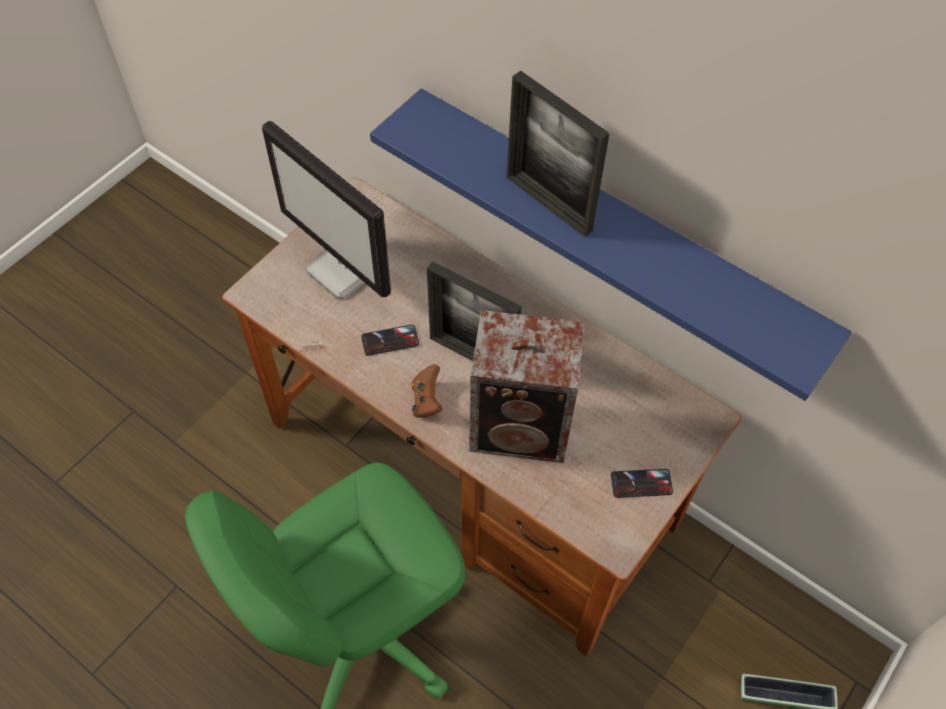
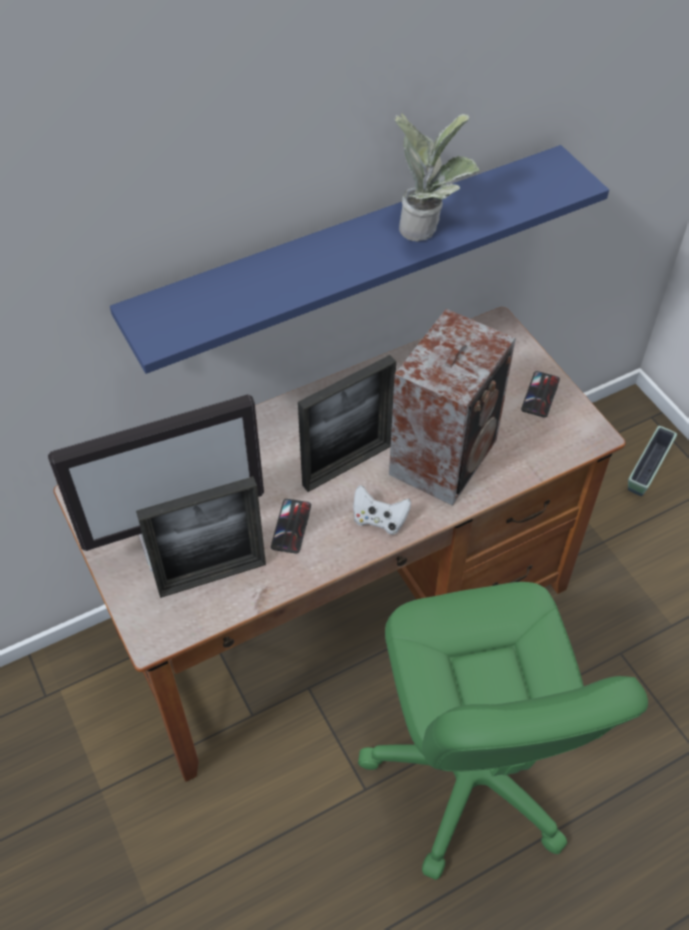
camera: 65 degrees left, 5 degrees down
(426, 400) = (379, 520): brown game controller -> white game controller
(548, 203) = (327, 264): picture frame -> picture frame (212, 576)
(645, 259) = (428, 227): none -> potted plant

